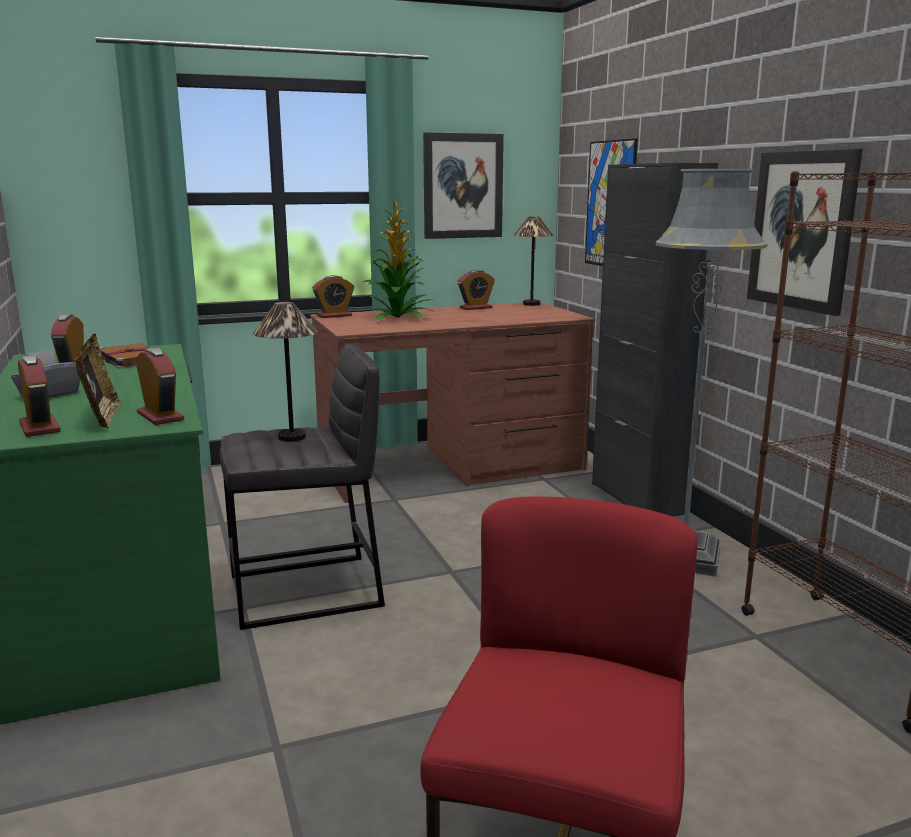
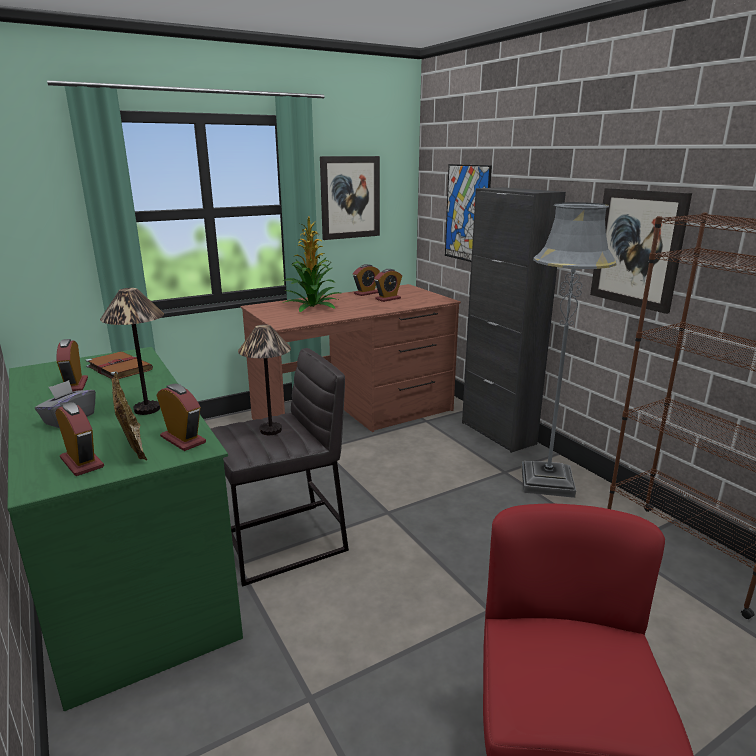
camera: 10 degrees left, 5 degrees up
(334, 316) = (261, 307): alarm clock -> alarm clock (388, 299)
(532, 304) = (405, 287): table lamp -> table lamp (148, 409)

